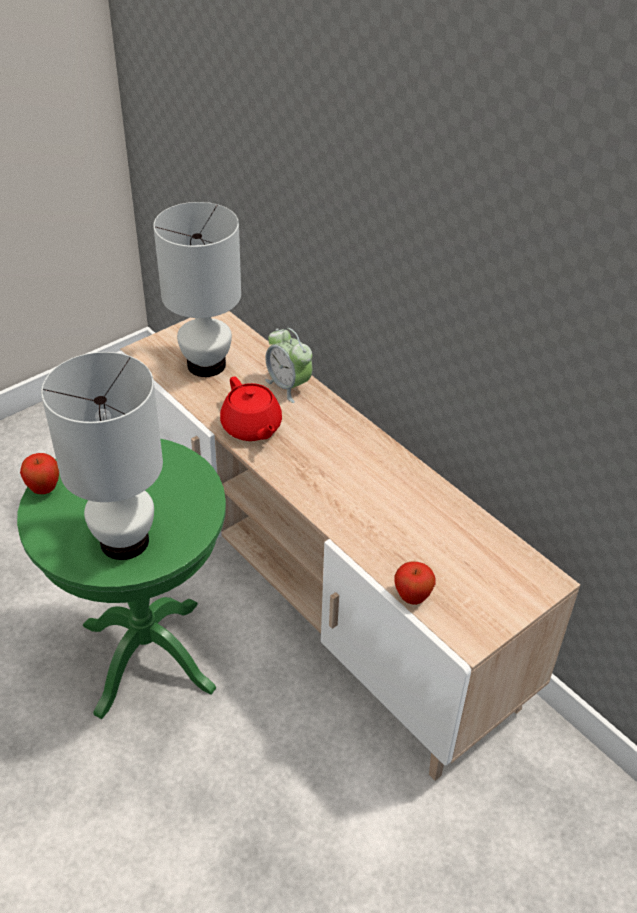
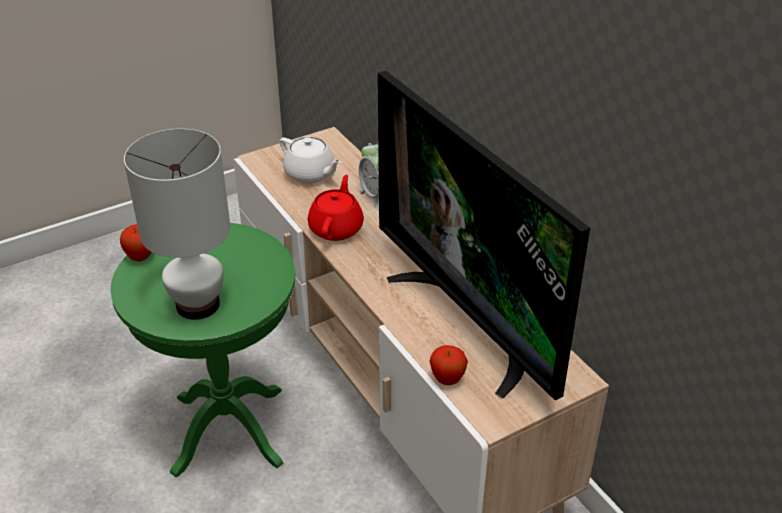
camera: 10 degrees right, 5 degrees down
(207, 364) = (310, 174): white table lamp -> white teapot
(251, 428) = (336, 228): red teapot -> red teapot turned 150 degrees counterclockwise
(422, 525) = (471, 321): none -> television

